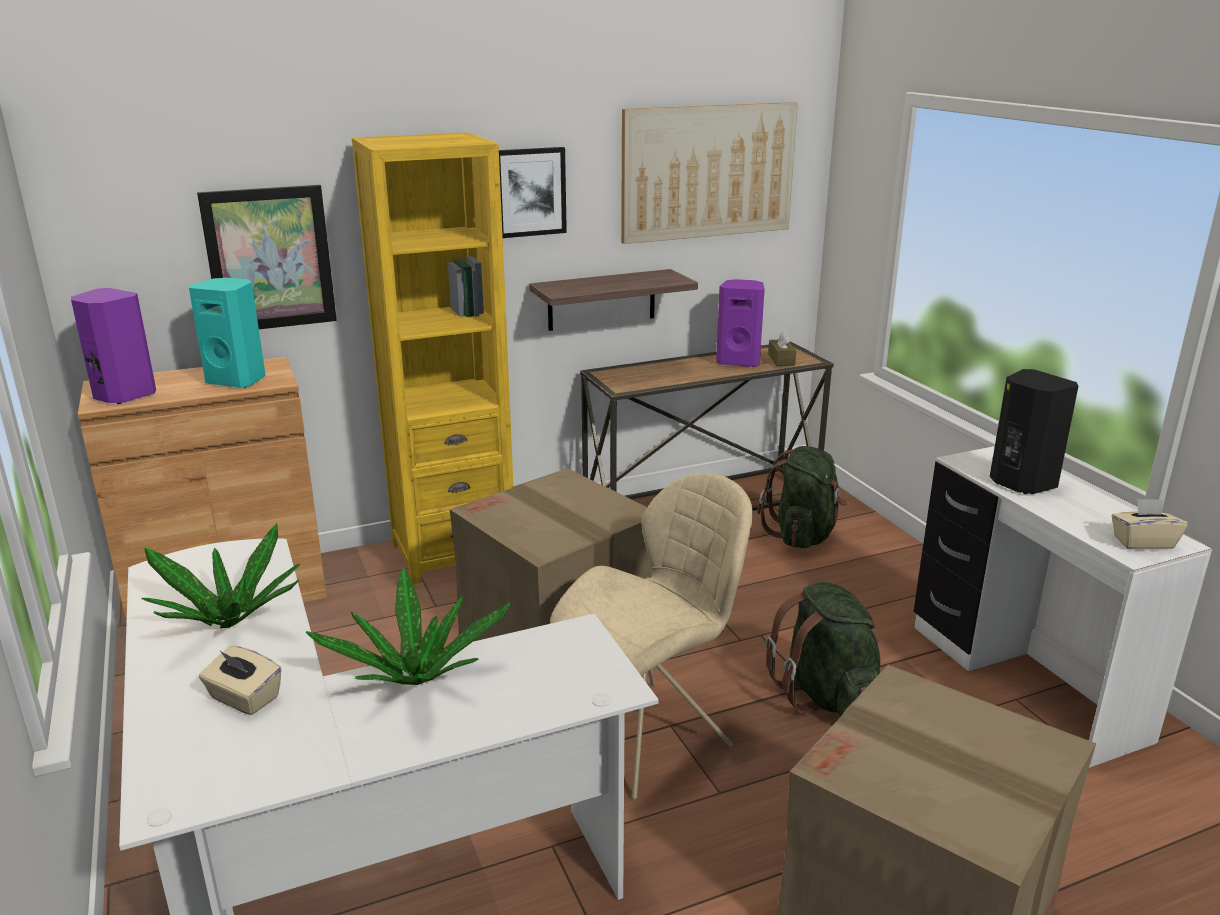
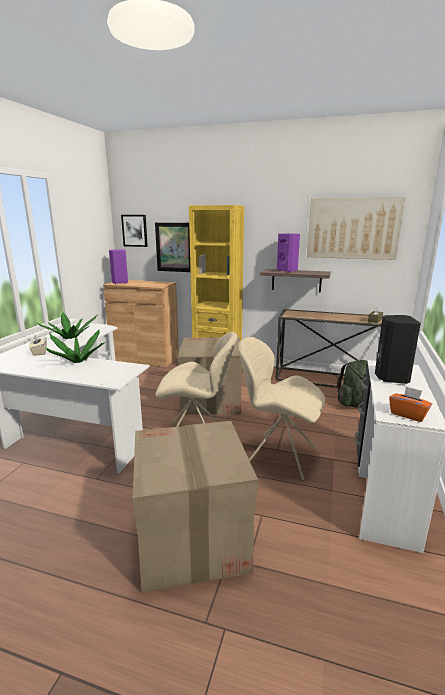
camera: 40 degrees right, 5 degrees down
(238, 380) = (151, 284): turquoise speaker -> none
(530, 192) = (268, 231): picture -> picture (134, 230)
(739, 361) = (354, 318): purple speaker -> purple speaker (287, 271)
(825, 695) = (278, 455): green backpack -> beige chair
(1142, 542) = (408, 414): beige tissue box -> orange tissue box

